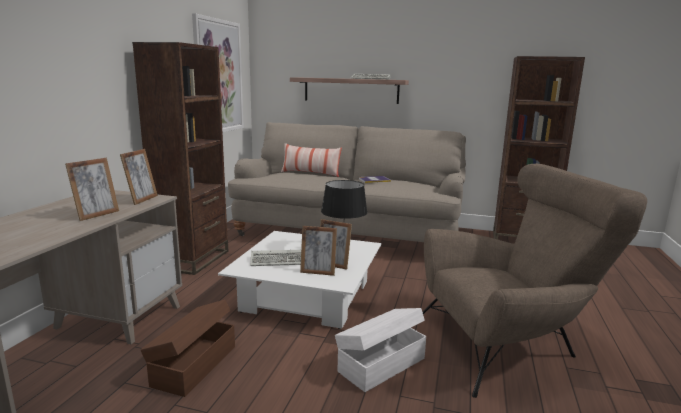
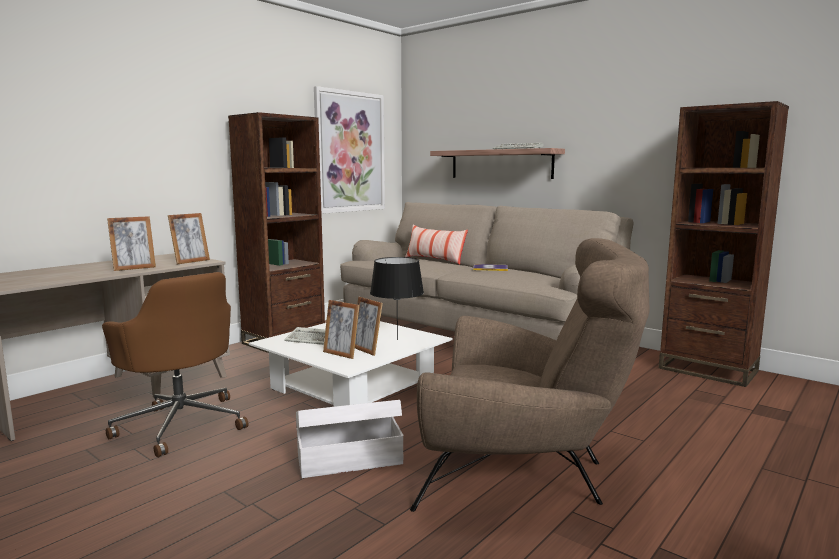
camera: 25 degrees right, 5 degrees down
(193, 366) = (181, 423): brown storage box -> brown office chair

